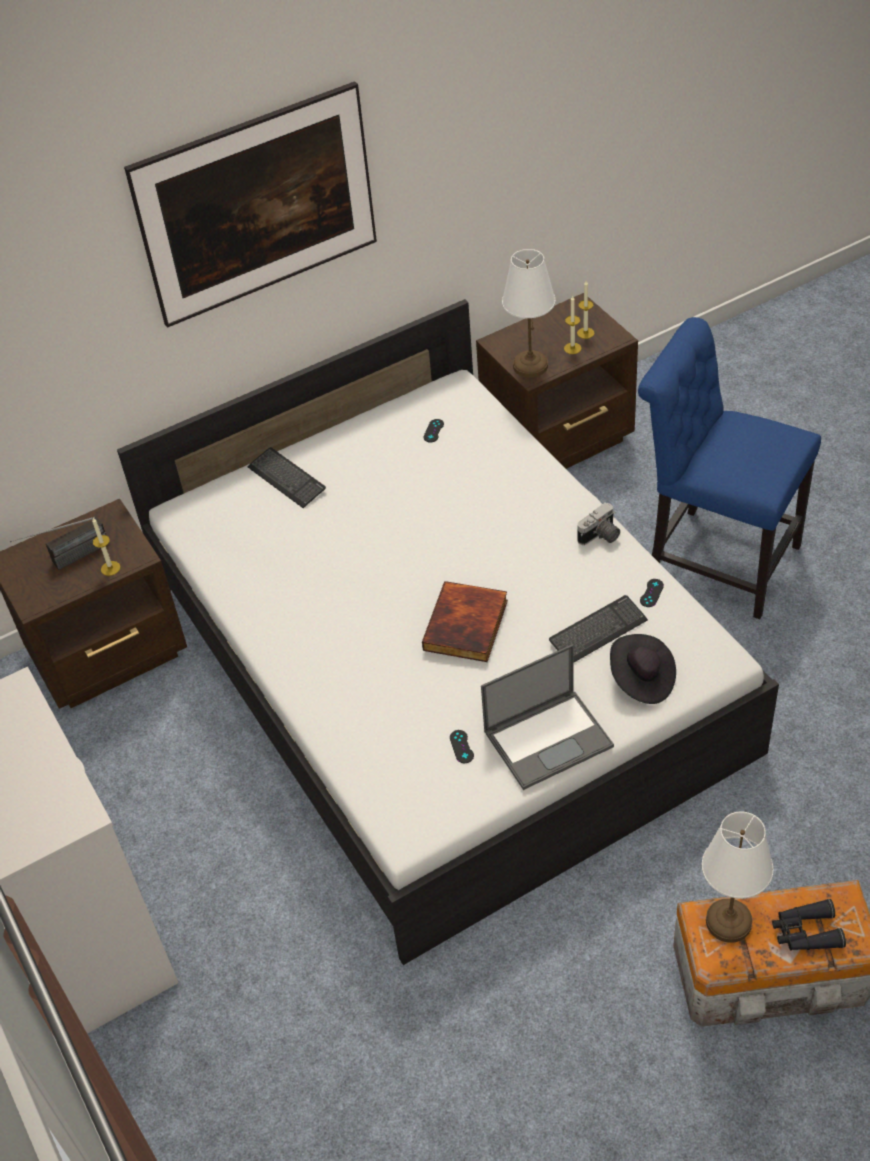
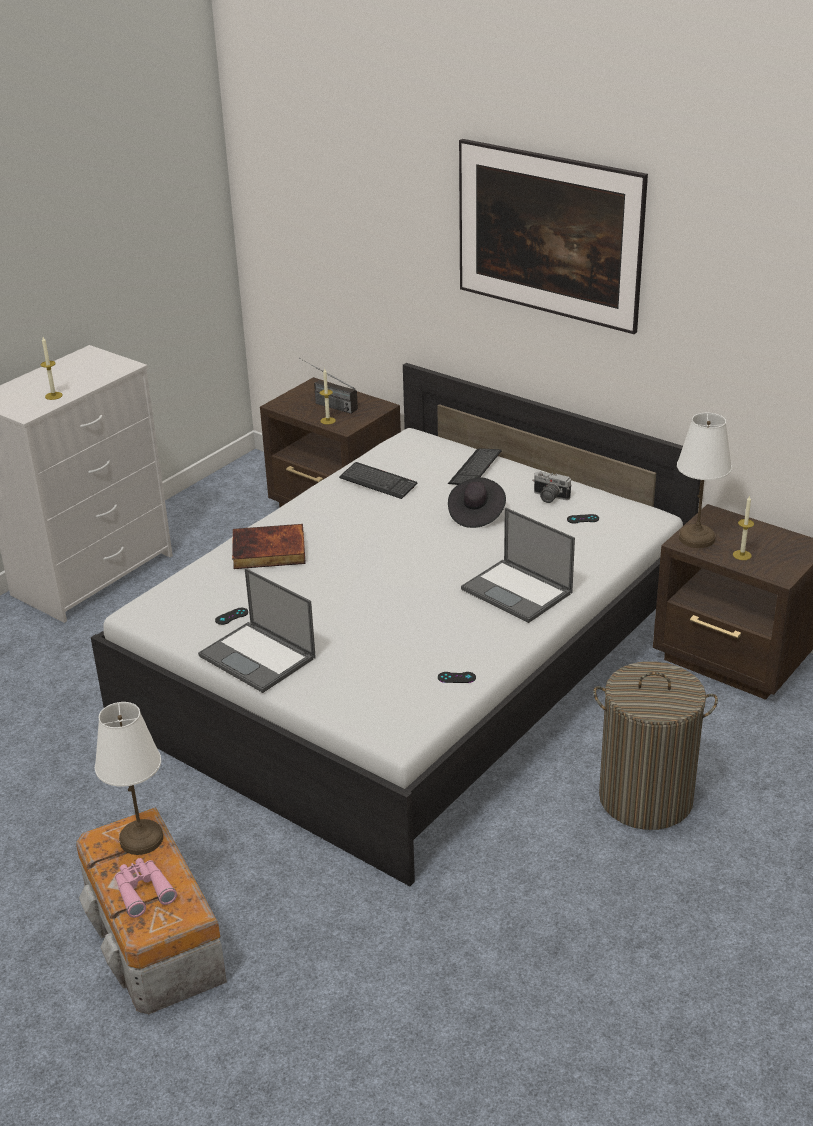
camera: 65 degrees right, 15 degrees down
(467, 626) = (361, 588): book -> book (268, 552)
(534, 511) = (518, 591): none -> laptop
(585, 333) = (771, 557): candle -> candle (53, 396)
(598, 631) = (391, 656): keyboard -> keyboard (378, 482)
(600, 536) = (511, 634): camera -> camera (549, 497)
(641, 680) = (346, 693): black hat -> black hat (476, 514)
(715, 559) = (646, 798): blue chair -> laundry basket
(805, 932) = (143, 890): black binoculars -> pink binoculars

